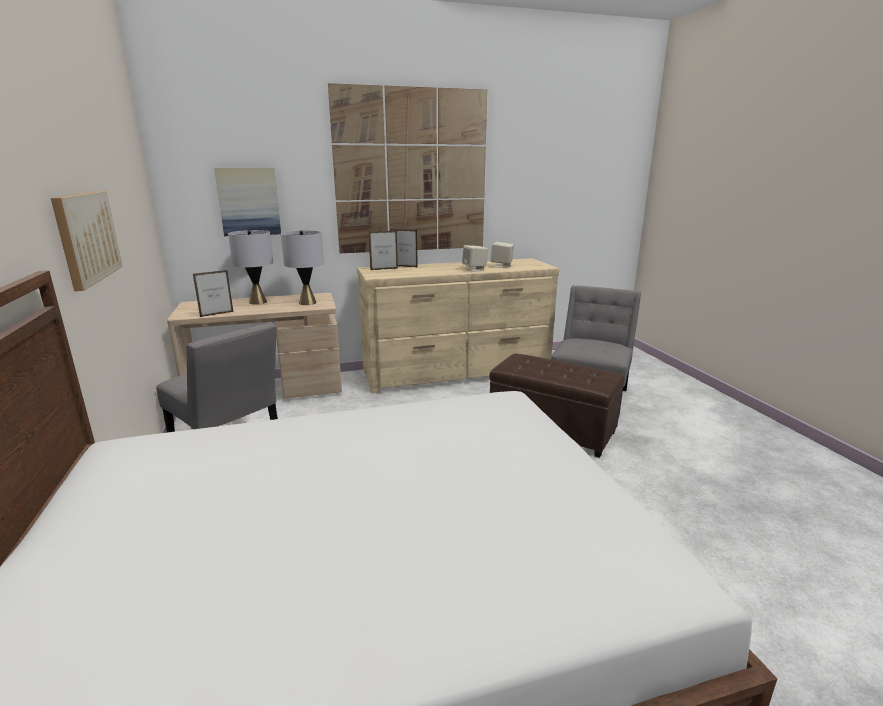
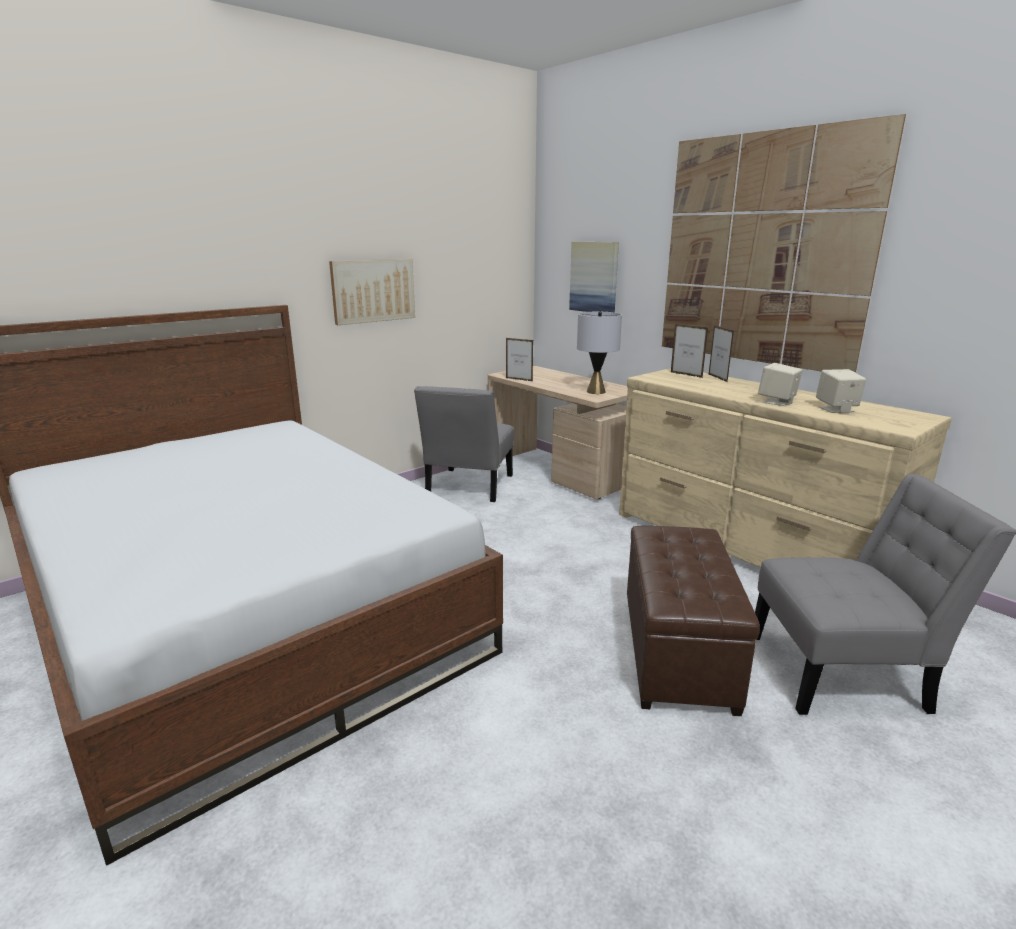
camera: 65 degrees right, 0 degrees up
(258, 302) = (570, 380): grey table lamp -> none

